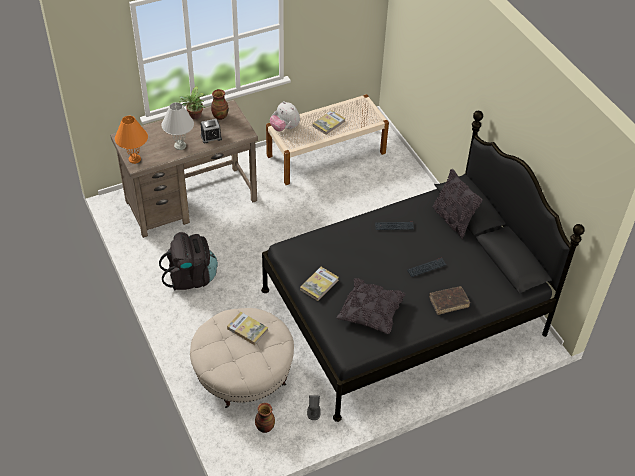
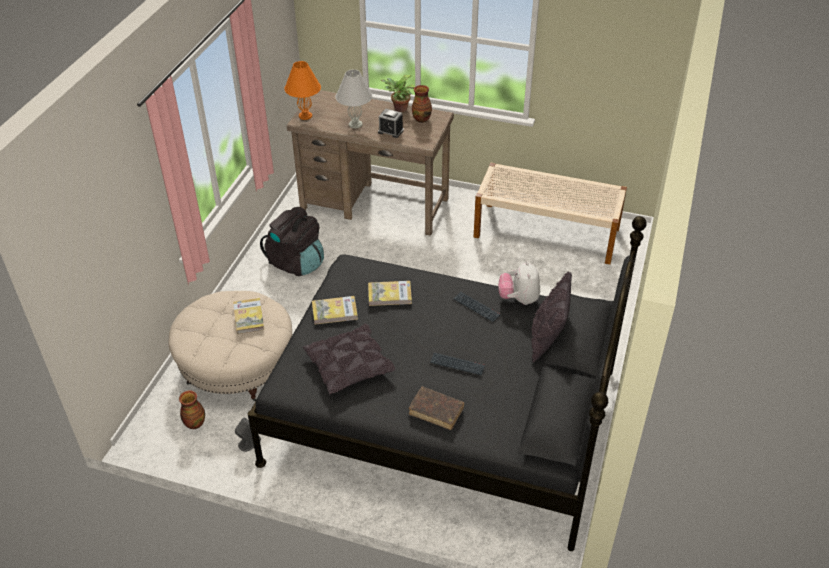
camera: 45 degrees right, 5 degrees down
(285, 128) = (503, 174): plush toy -> plush toy (518, 299)
(328, 123) = (551, 192): book -> book (389, 295)

